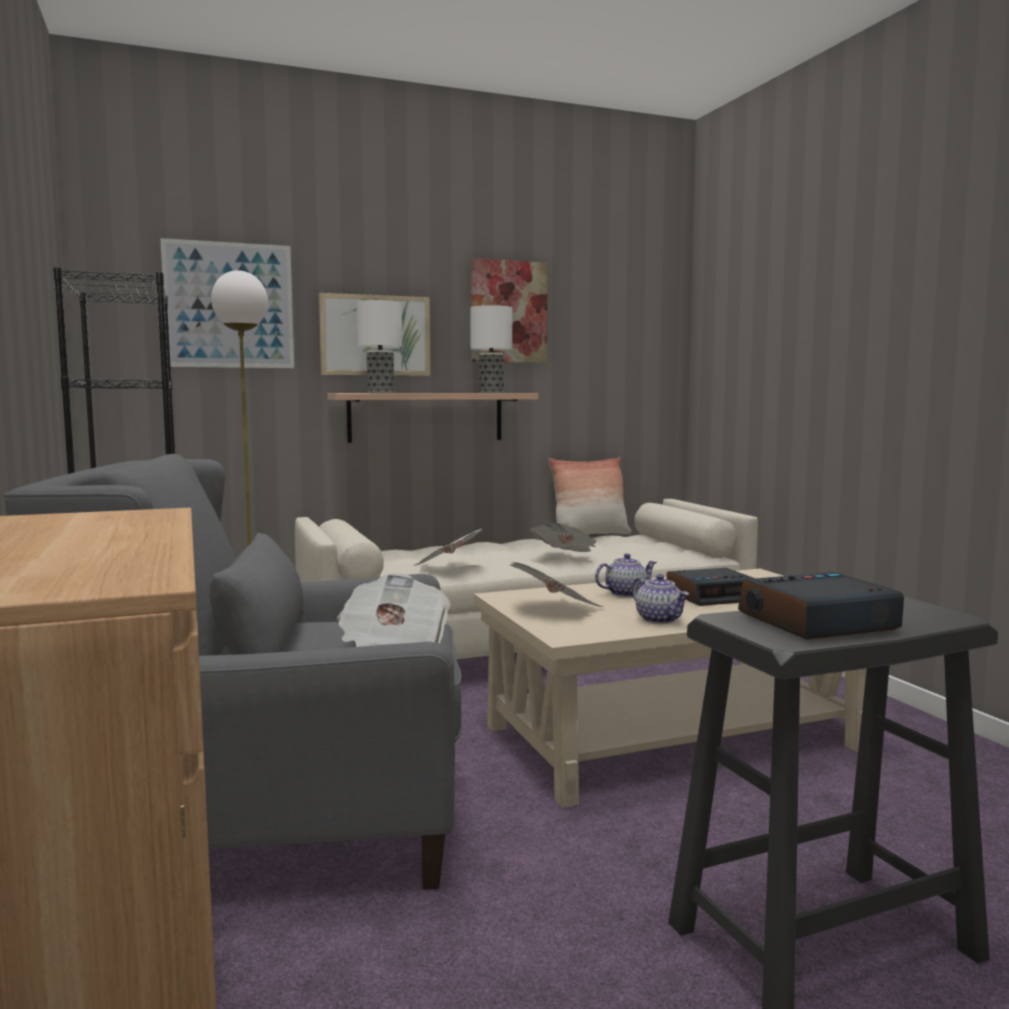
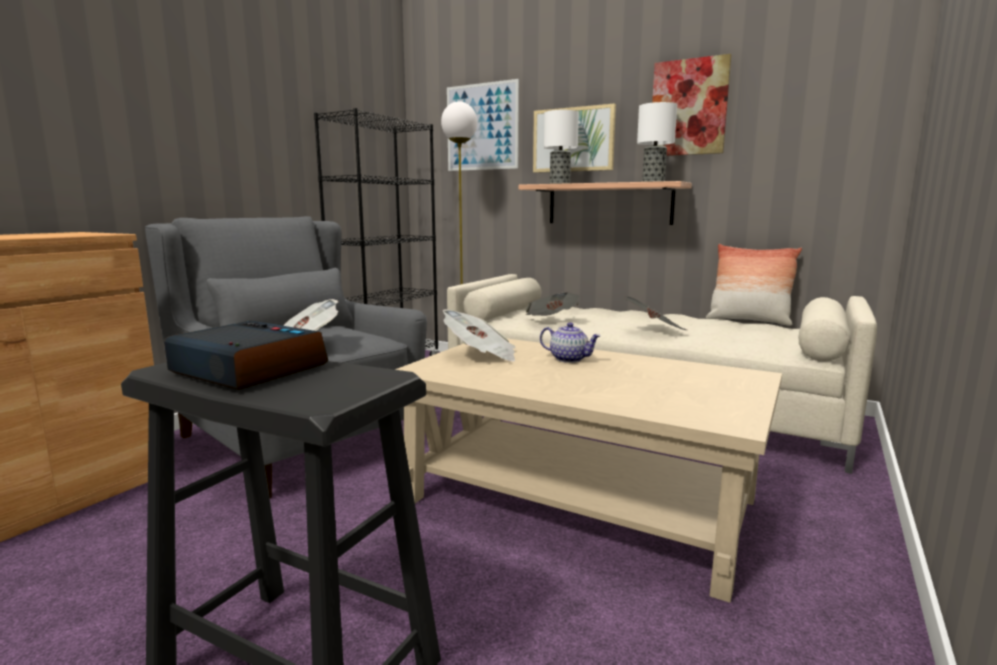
camera: 50 degrees right, 5 degrees up
(660, 619) = (512, 379): teapot -> none
(710, 596) = (625, 378): alarm clock -> none

